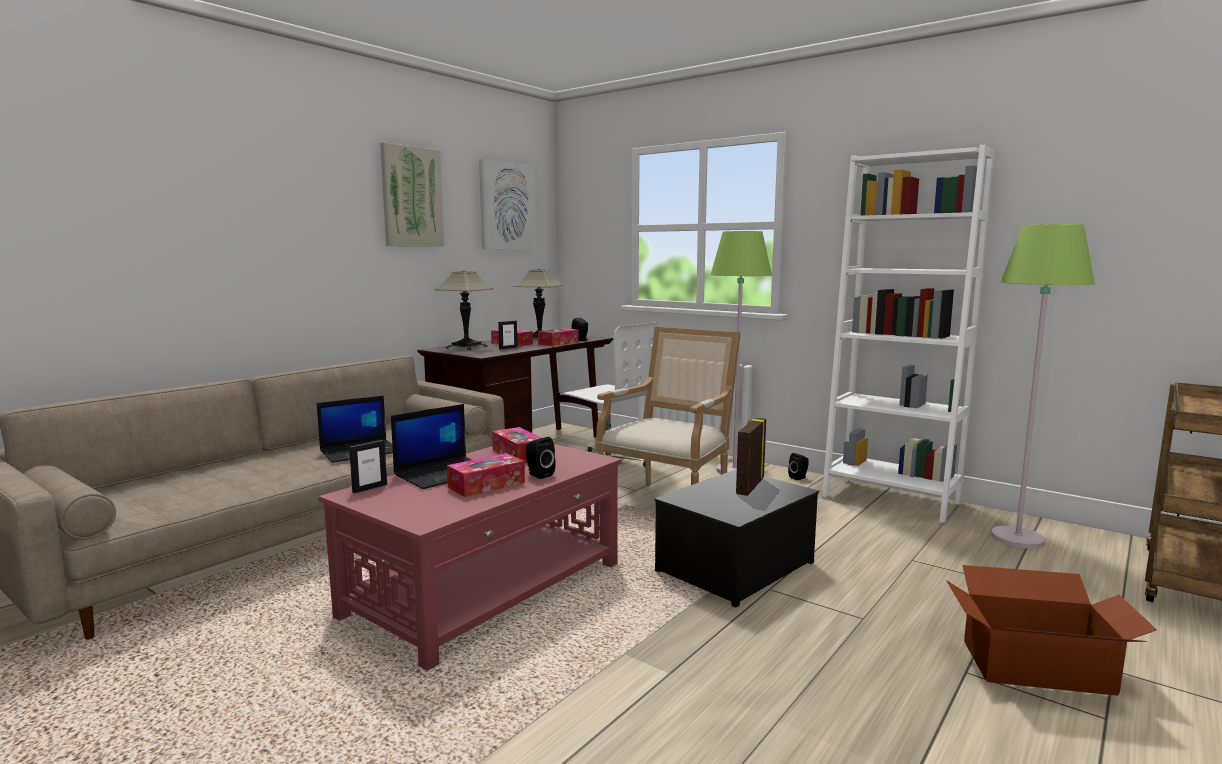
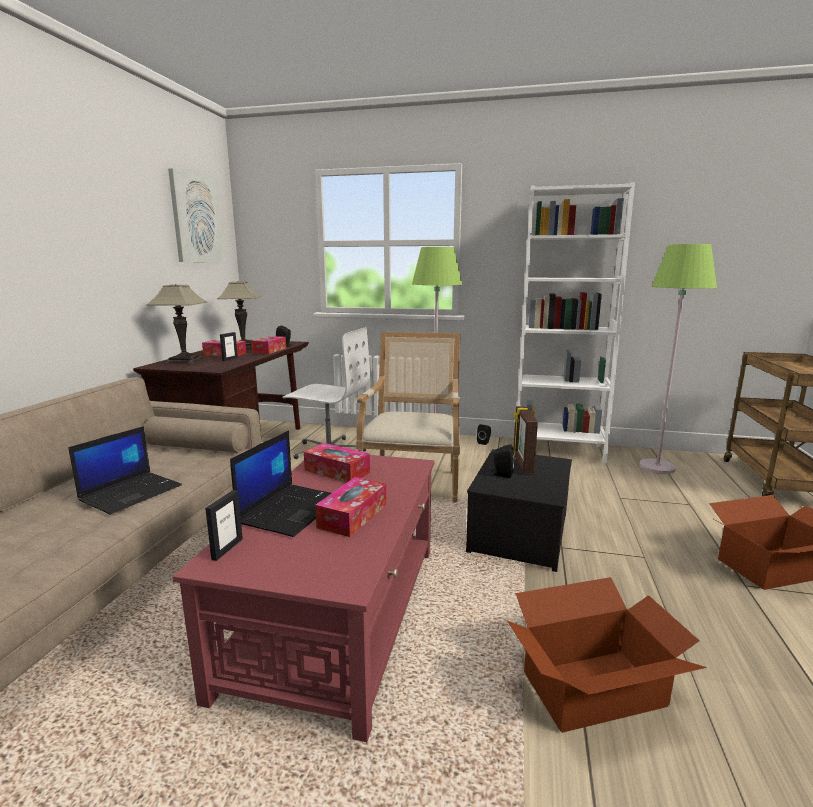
camera: 25 degrees left, 5 degrees up
(411, 197) = (108, 204): picture -> none
(538, 474) = (386, 492): black speaker -> black speaker (501, 474)
(660, 699) = (595, 689): none -> cardboard box

